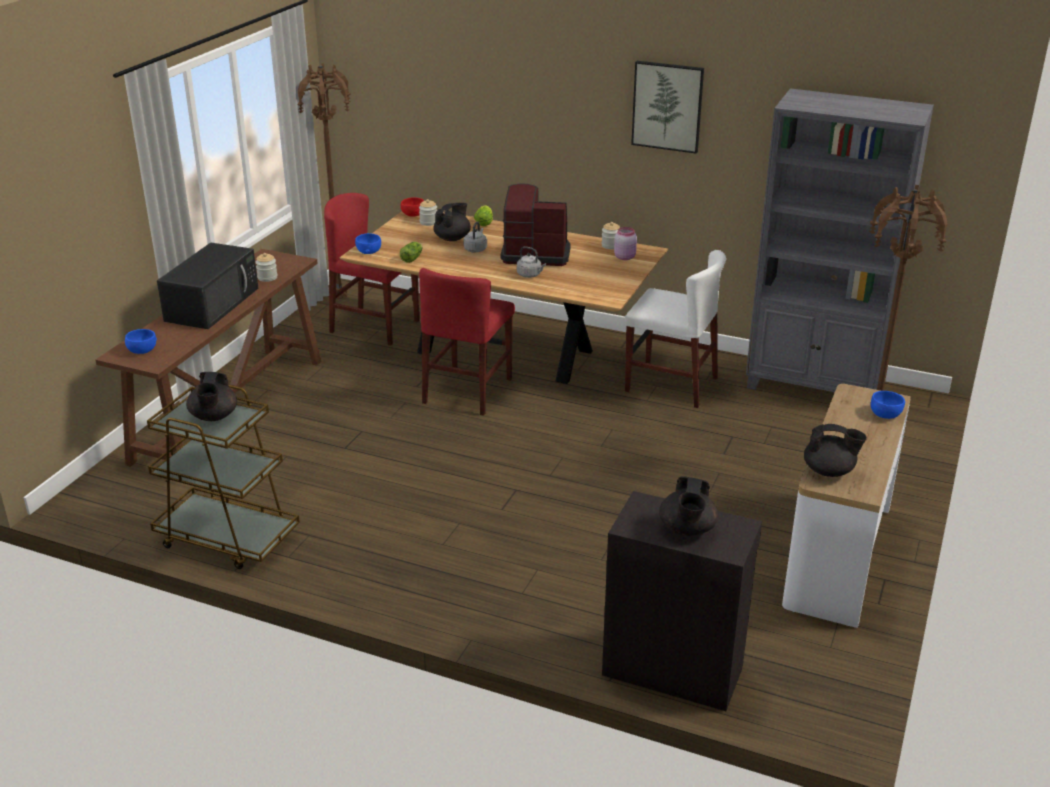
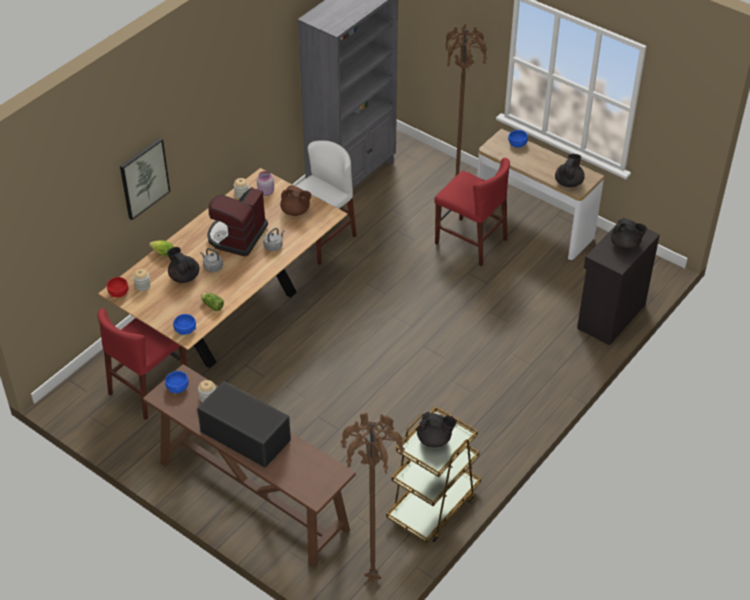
camera: 75 degrees left, 15 degrees up
(142, 350) = (312, 481): blue bowl -> blue bowl (177, 387)
(341, 298) = (81, 405): brown floor lamp -> brown floor lamp (372, 578)
(468, 390) = (283, 348): red chair -> red chair (470, 241)
(601, 278) = (296, 211): none -> brown teapot
(667, 106) = (234, 81): picture -> picture (144, 178)

